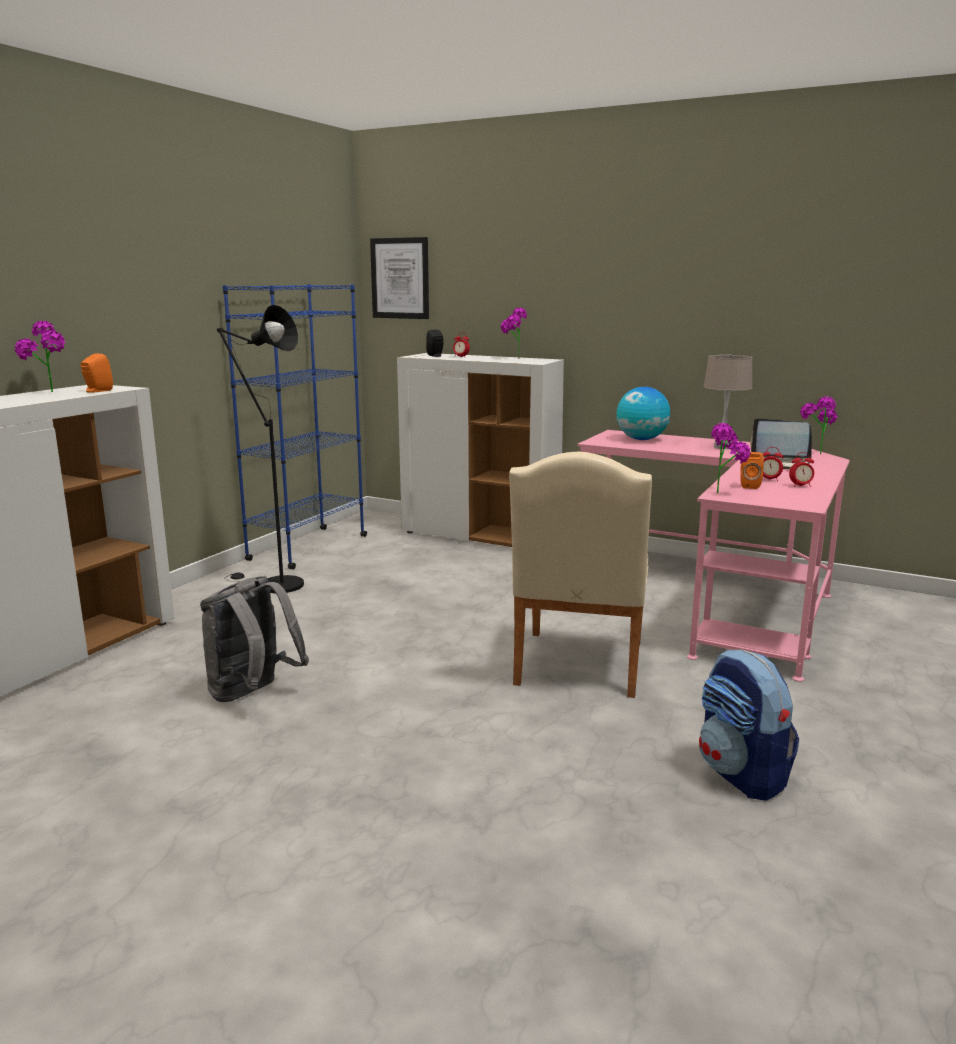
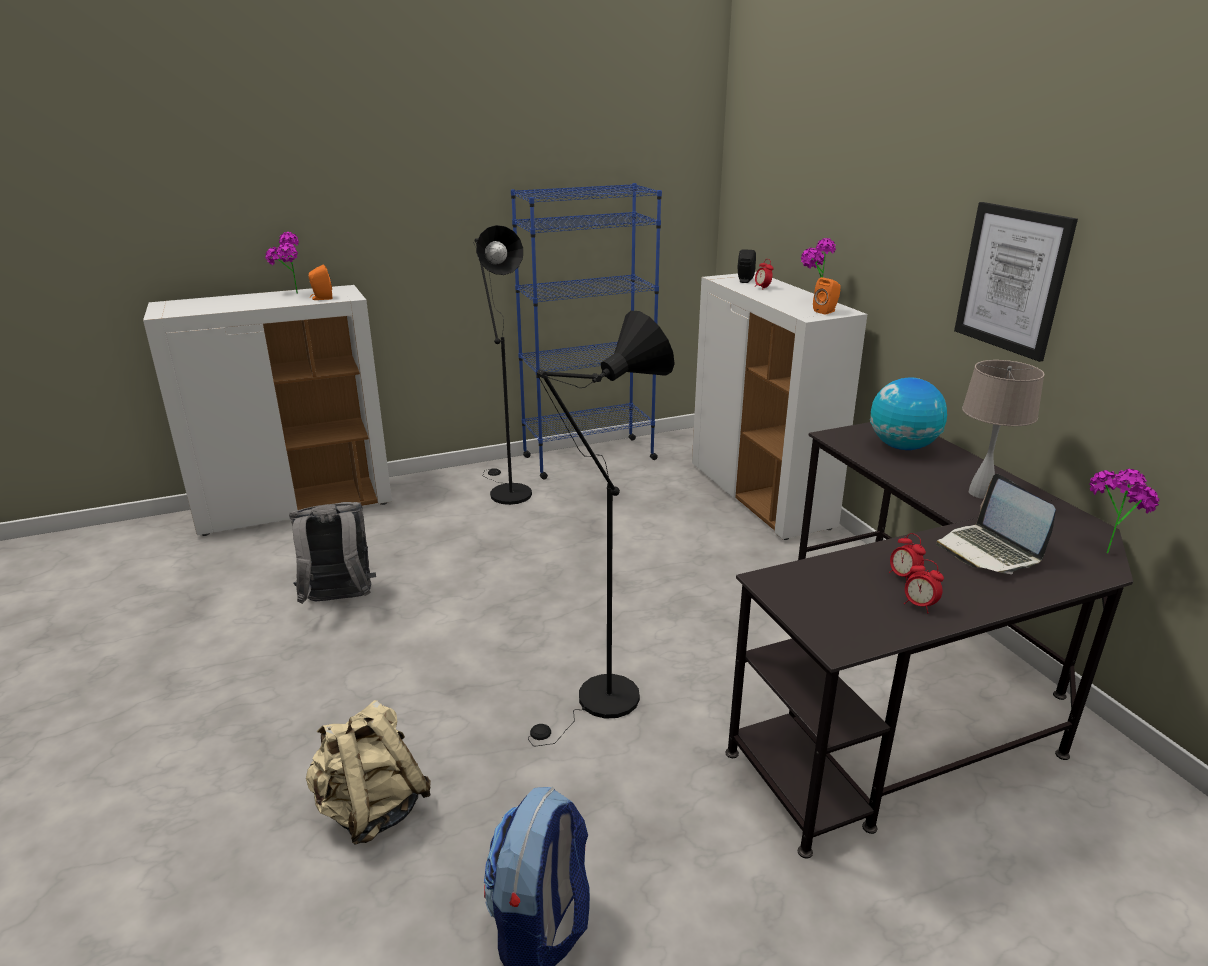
camera: 40 degrees right, 10 degrees up
(400, 278) = (750, 178): picture -> picture (1012, 279)
(534, 784) = (371, 809): none -> beige backpack
(578, 667) = (600, 704): beige chair -> black floor lamp
(718, 595) = (905, 685): pink desk -> black desk
(724, 492) = (791, 577): potted plant -> none
(749, 486) = (847, 578): orange speaker -> orange speaker (826, 311)

